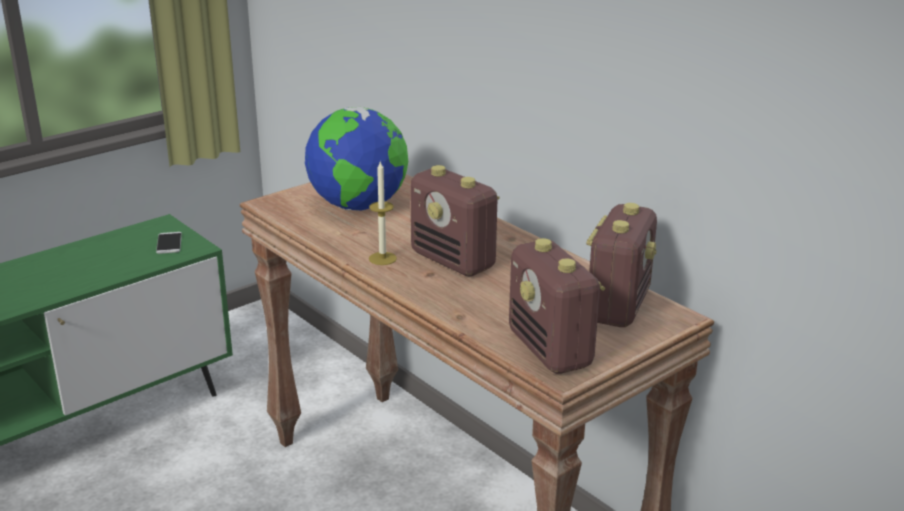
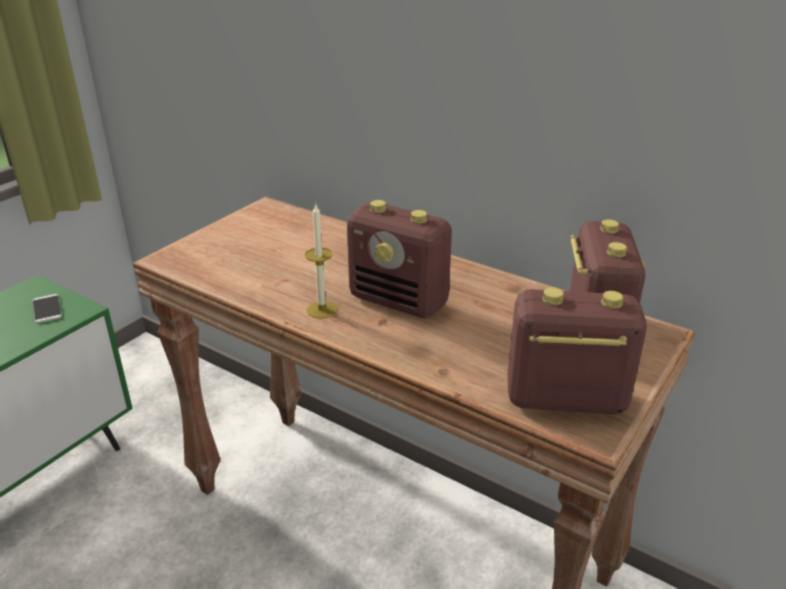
camera: 15 degrees left, 5 degrees up
(358, 206) = (267, 250): globe -> none
(551, 350) = (564, 400): radio -> radio turned 135 degrees clockwise

